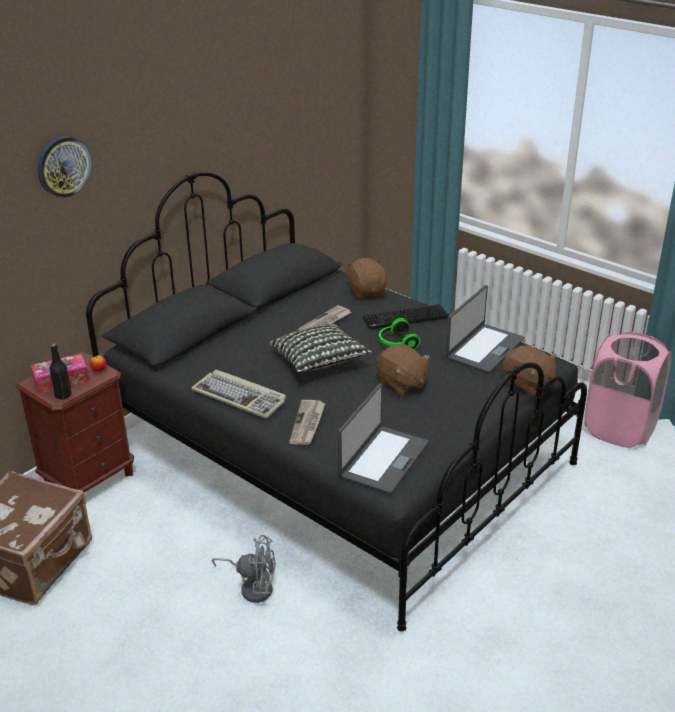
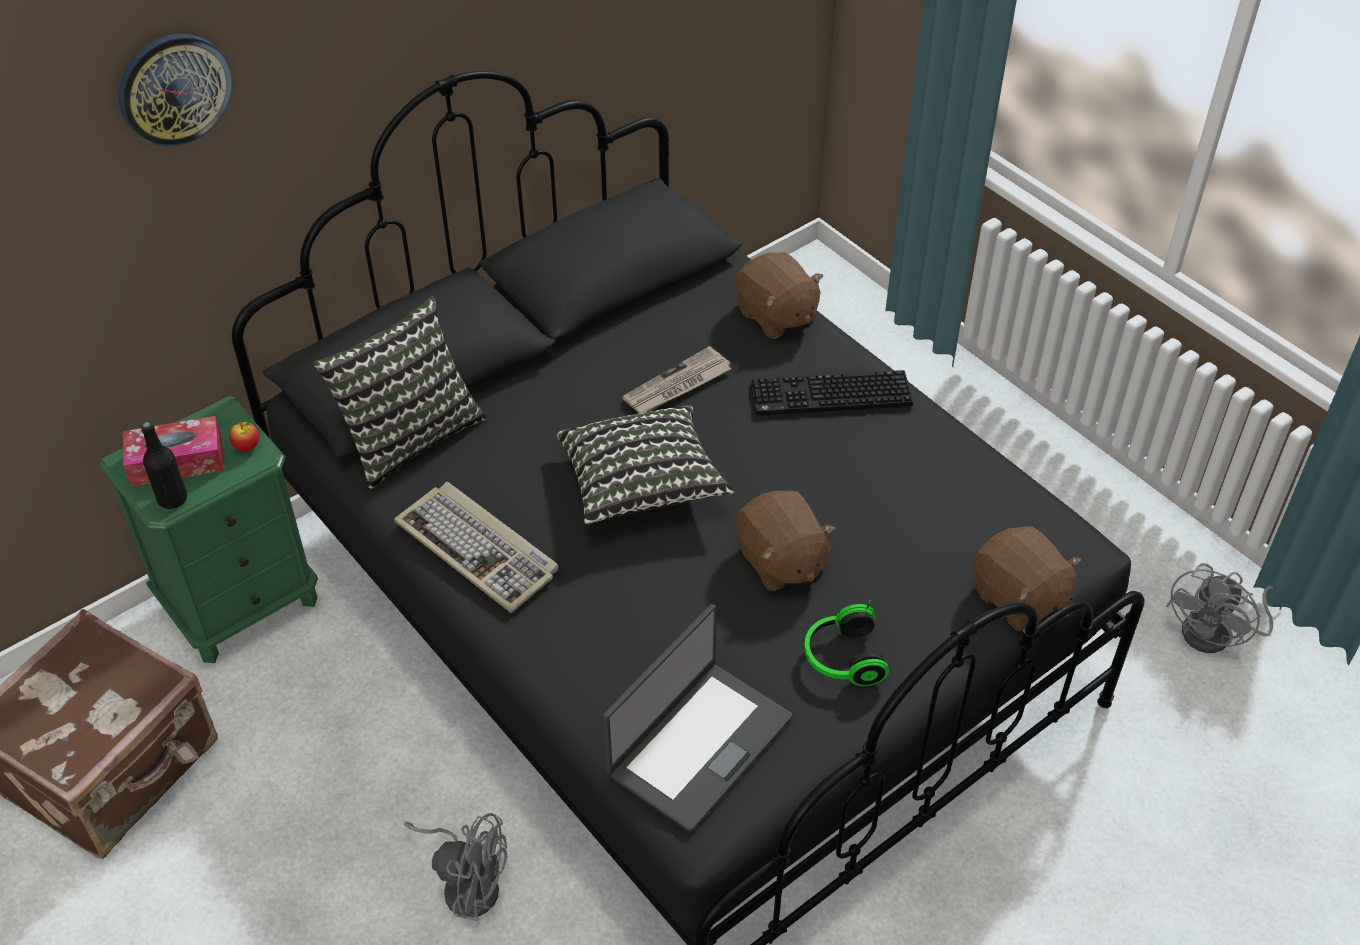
camera: 10 degrees right, 15 degrees up
(89, 479) = (241, 604): brown nightstand -> green nightstand
(187, 356) = (408, 435): none -> pillow
(307, 424) = (584, 636): newspaper -> none
(367, 291) = (776, 316): brown plush toy -> brown plush toy turned 150 degrees clockwise
(396, 344) = (797, 458): headphones -> headphones (841, 658)
(484, 348) = (960, 494): laptop -> none
(620, 429) = (1217, 634): pink laundry basket -> grey fan

